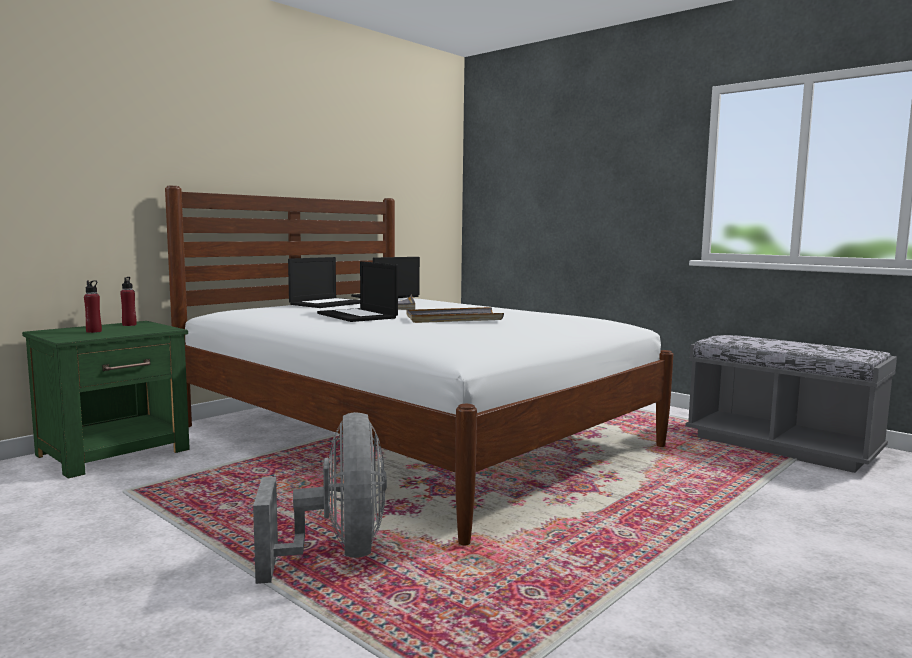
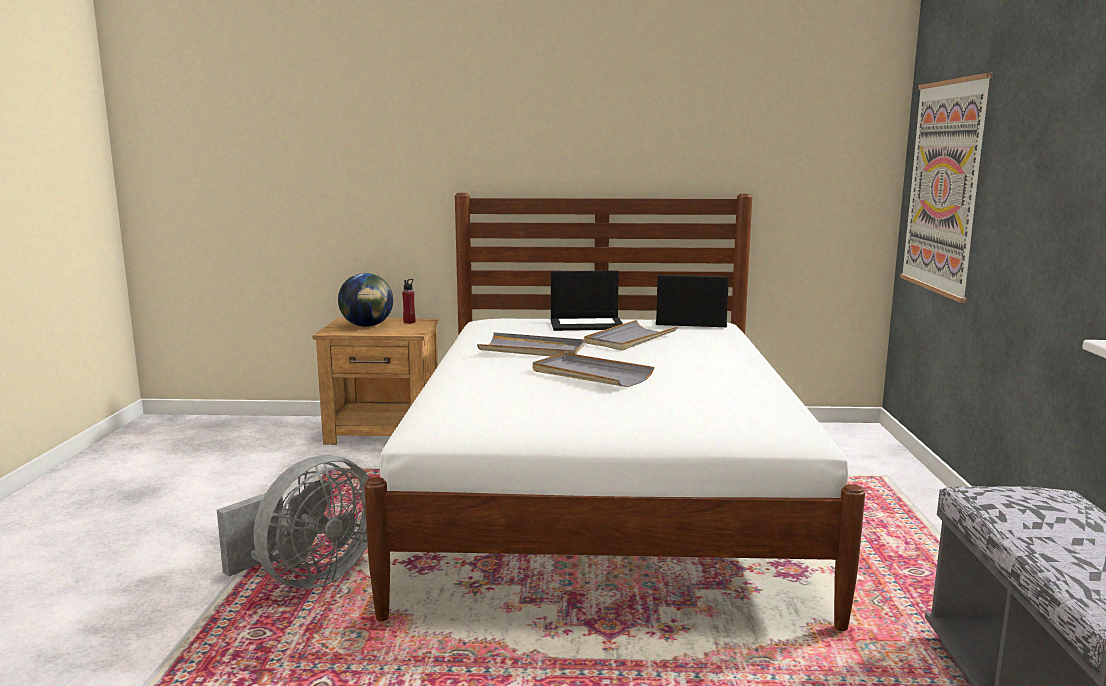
camera: 50 degrees right, 5 degrees up
(94, 331) = (367, 326): red bottle -> globe
(116, 452) = (385, 432): green nightstand -> brown nightstand
(358, 316) = (532, 350): laptop -> grey tray
(518, 194) = (943, 187): none -> picture

